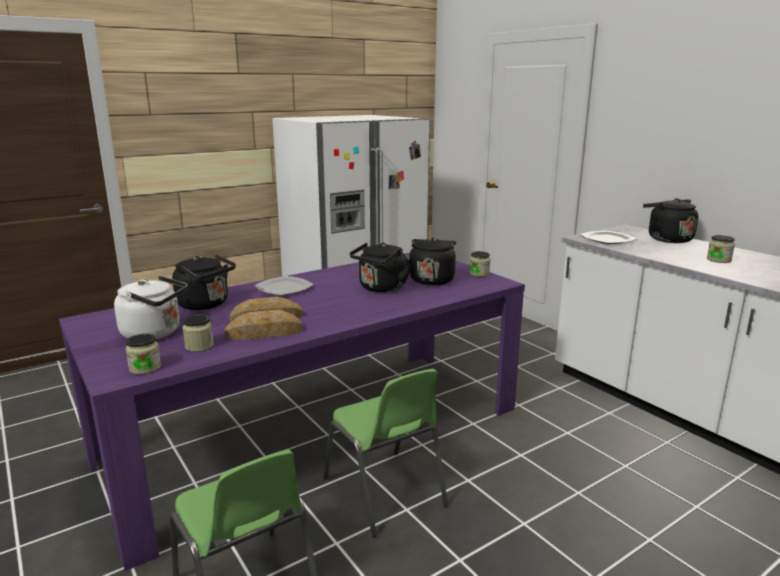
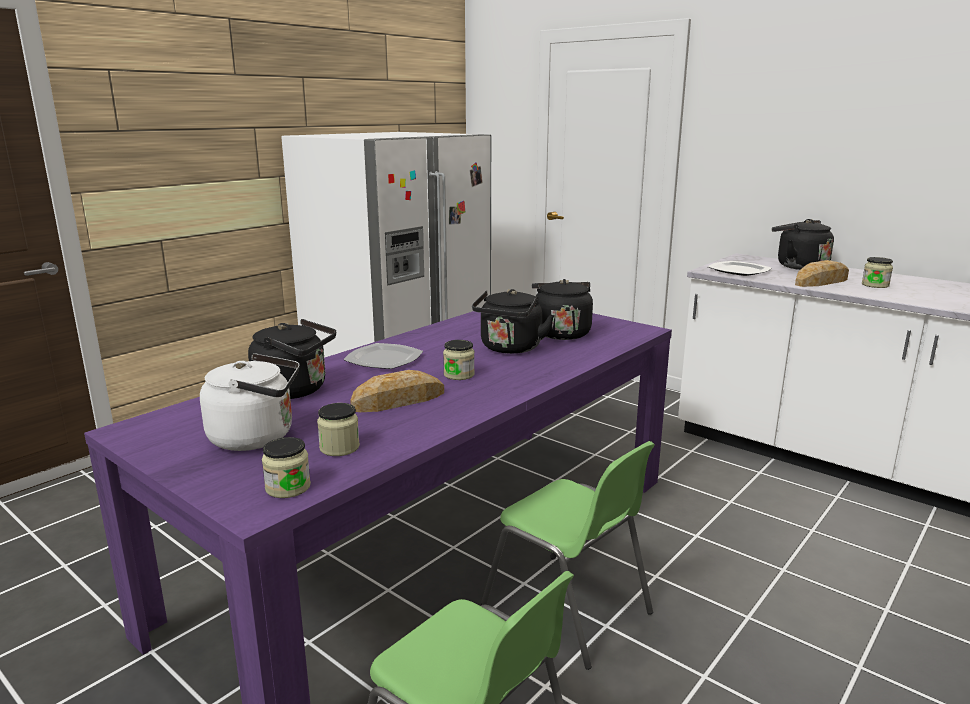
camera: 15 degrees left, 0 degrees up
(264, 333) = (413, 420): bread -> bread (821, 281)
(479, 274) = (609, 321): jar -> jar (459, 375)

